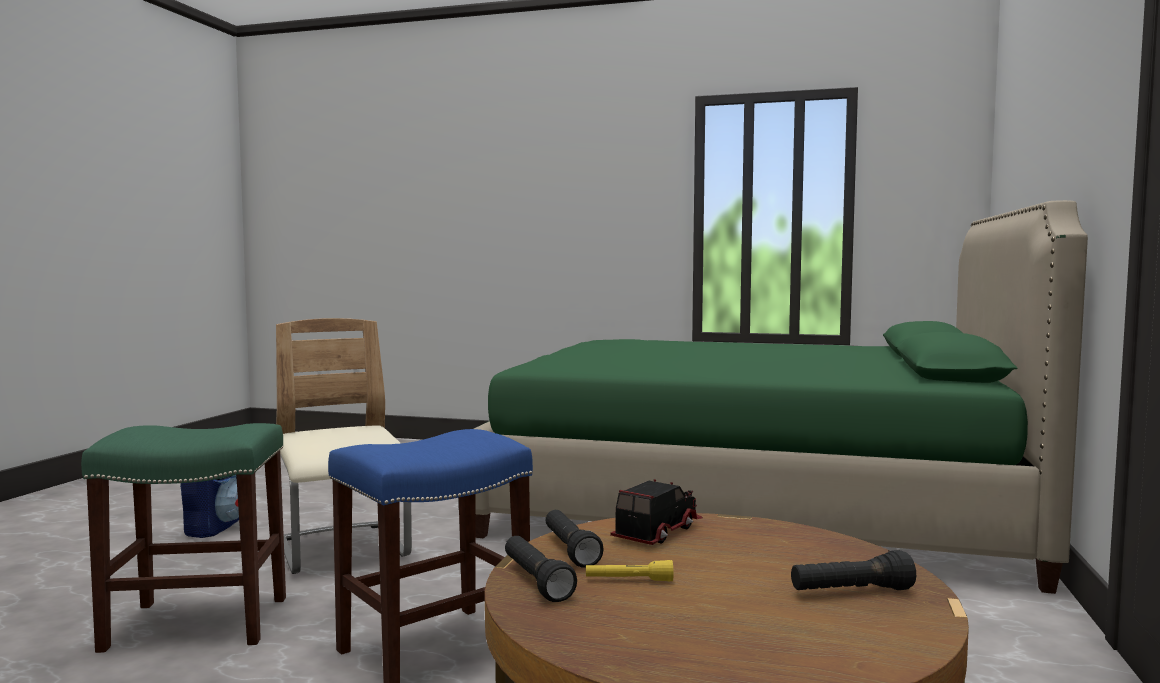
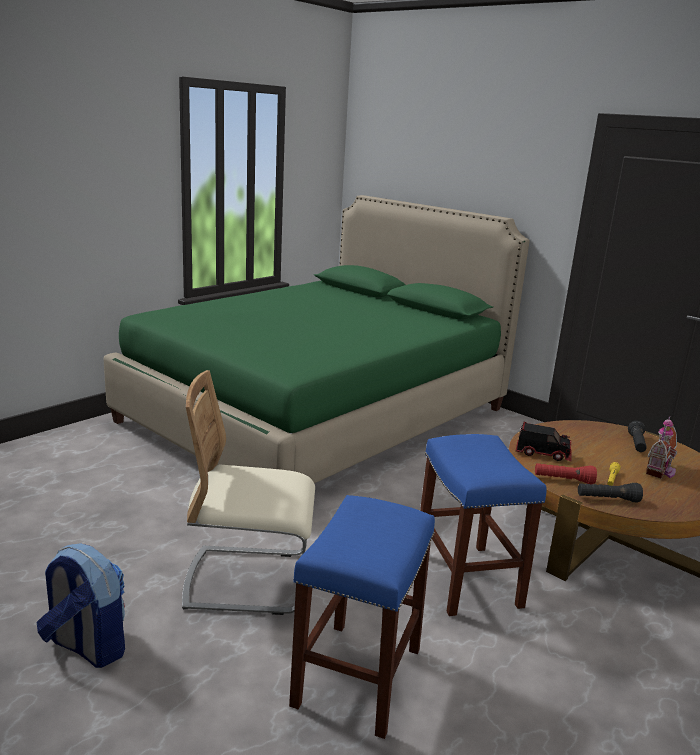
camera: 65 degrees left, 15 degrees up
(195, 624) = (358, 678): green stool -> blue stool
(570, 550) = (563, 480): black flashlight -> red flashlight
(656, 532) = (543, 453): toy truck -> toy truck turned 135 degrees clockwise
(745, 618) = (661, 471): none -> toy house

